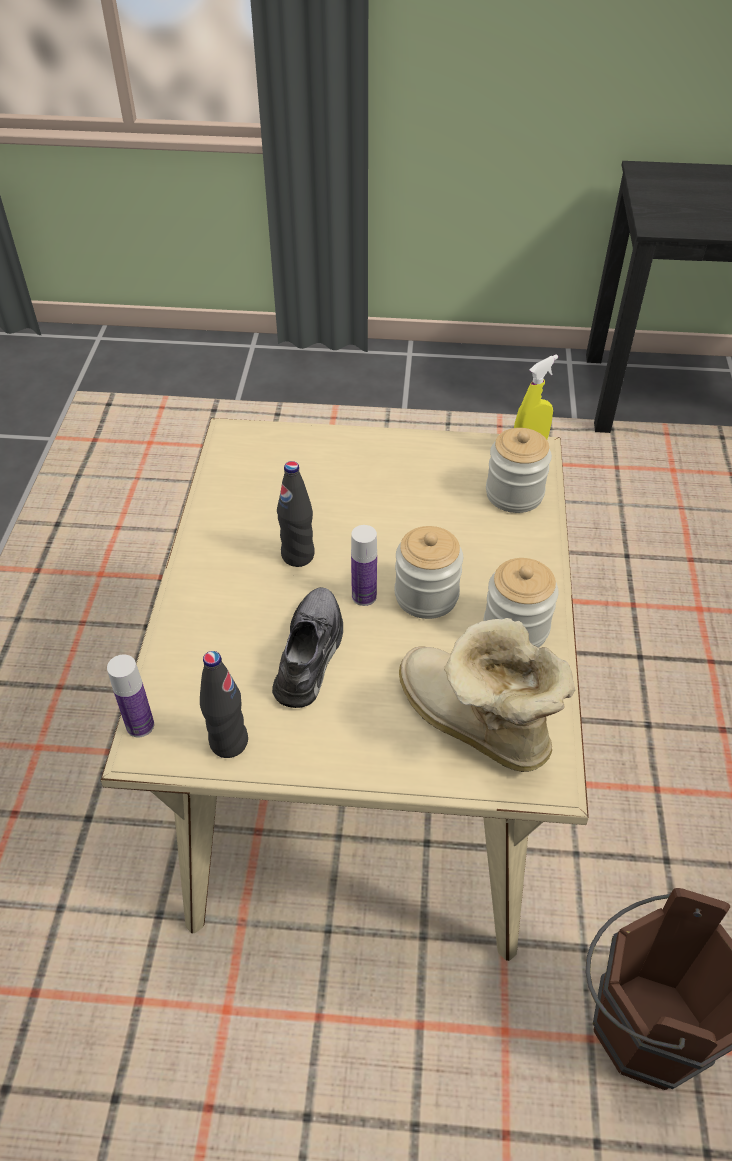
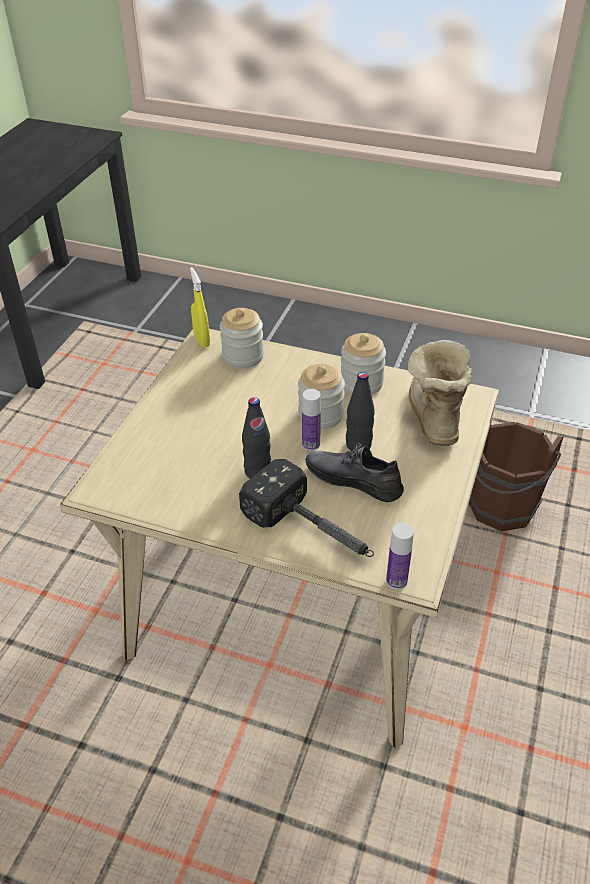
camera: 75 degrees left, 5 degrees down
(209, 627) = (313, 531): none -> hammer
(228, 742) = (421, 532): black bottle -> black bottle (358, 445)
(473, 725) = (431, 417): boot -> boot turned 120 degrees clockwise

